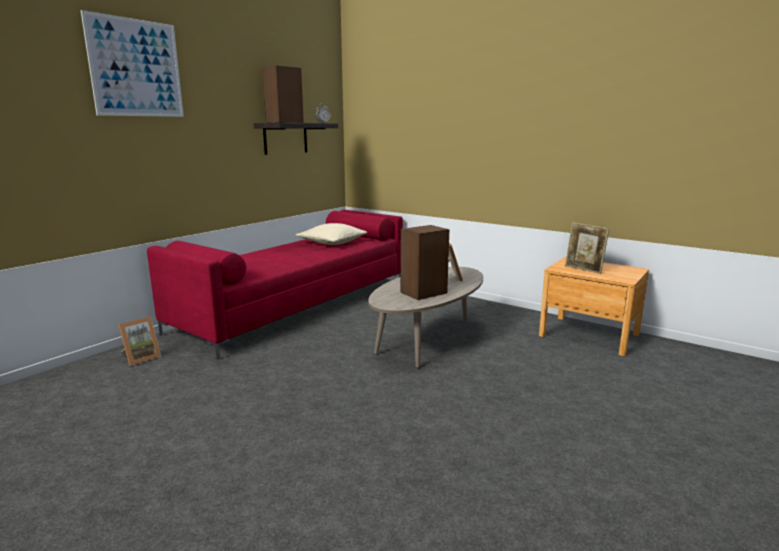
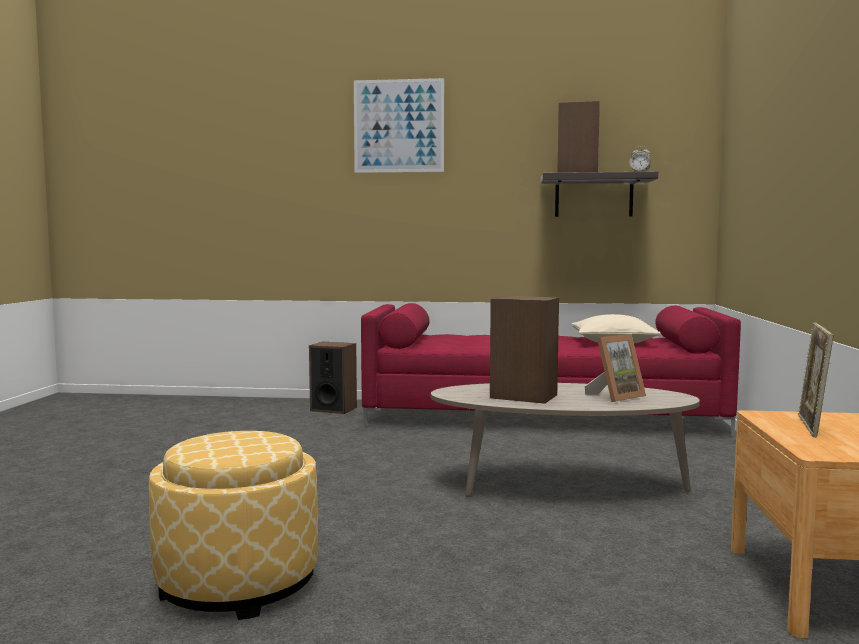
camera: 60 degrees right, 10 degrees down
(141, 358) = (333, 409): picture frame -> speaker
(500, 479) = (238, 583): none -> ottoman

